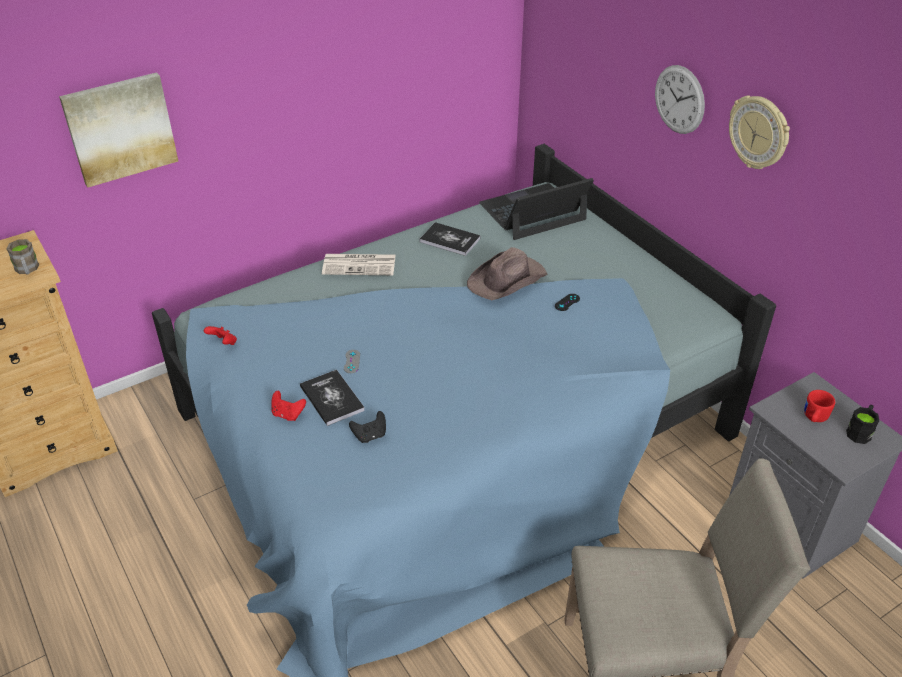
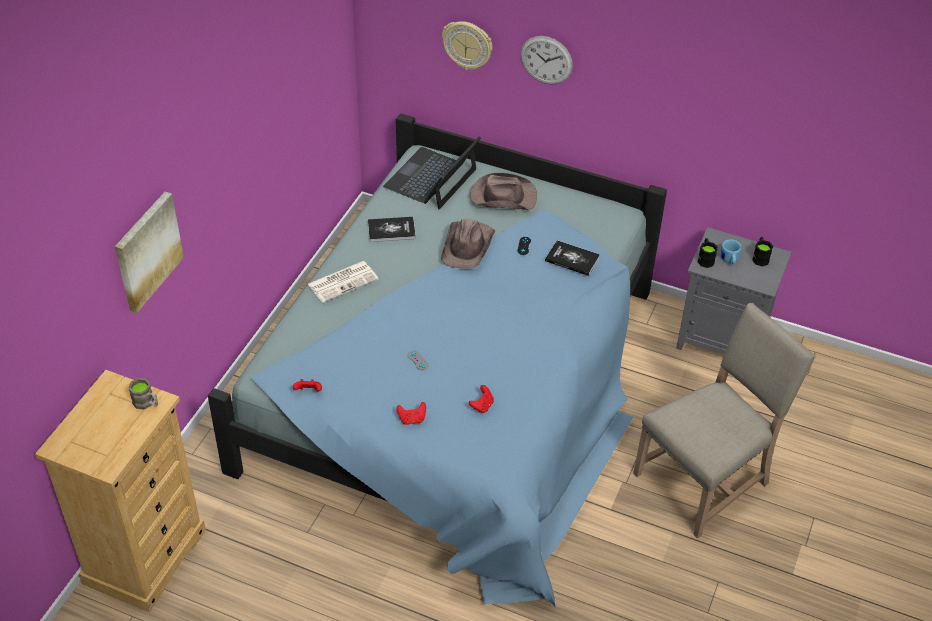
camera: 35 degrees left, 5 degrees up
(332, 398) = (431, 393): book -> book (572, 259)
(370, 436) = (482, 406): black game controller -> red game controller
(588, 250) = (502, 196): none -> brown hat
(759, 133) = (626, 74): wall clock -> wall clock (467, 45)
(783, 403) = (705, 259): none -> black mug
(813, 418) = (729, 260): red mug -> blue mug

